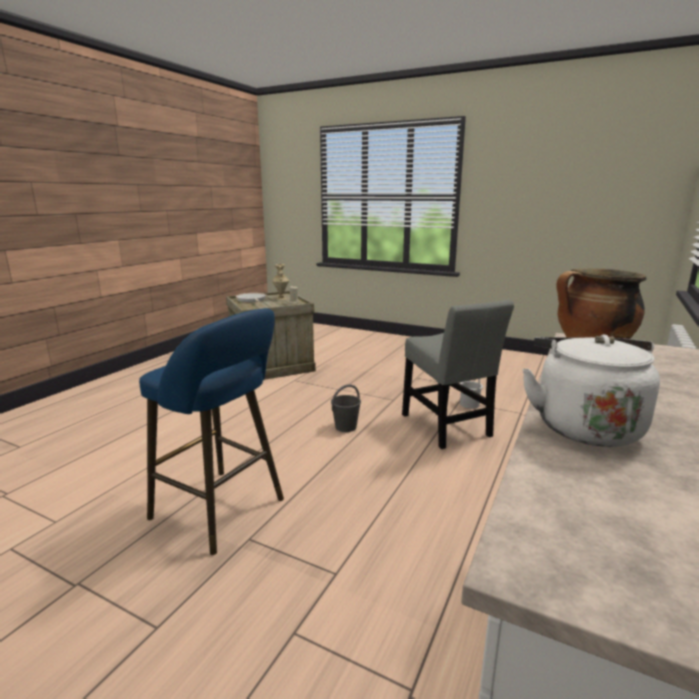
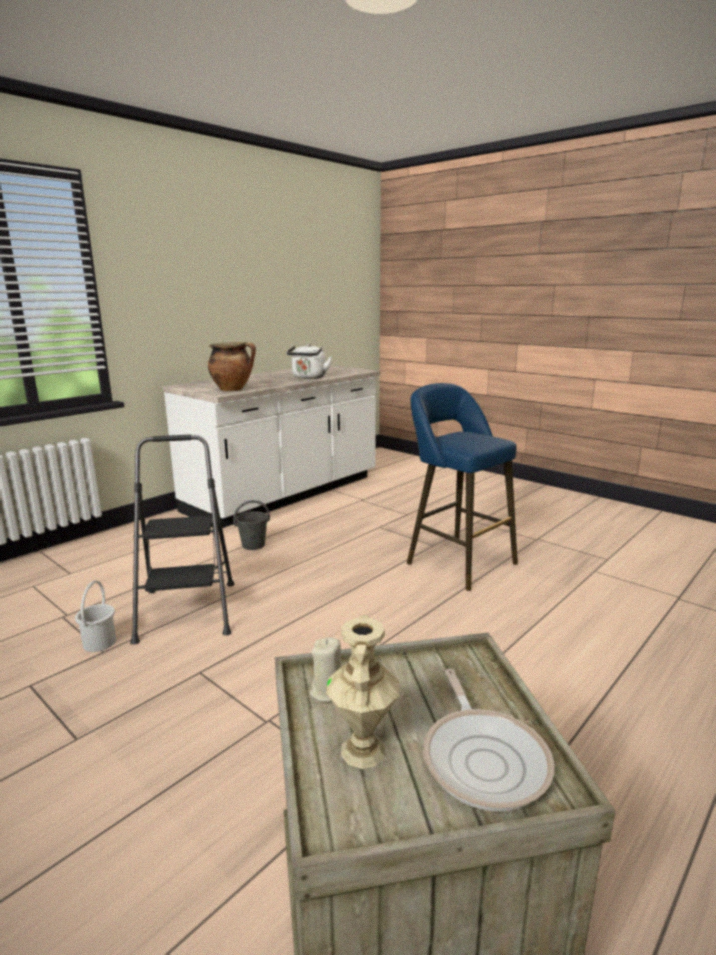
camera: 165 degrees left, 0 degrees up
(345, 427) = (313, 628): grey bucket -> grey bucket (254, 545)
(447, 427) = (188, 608): grey chair -> black step ladder

